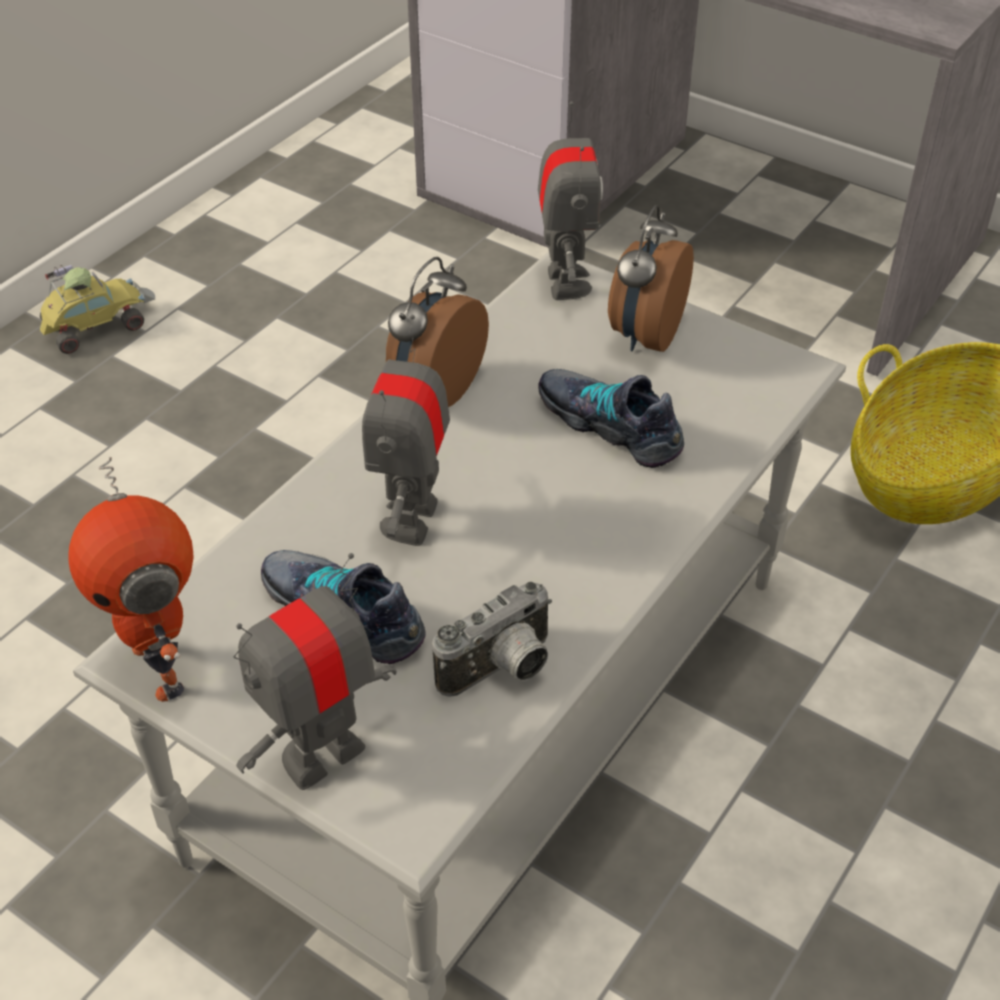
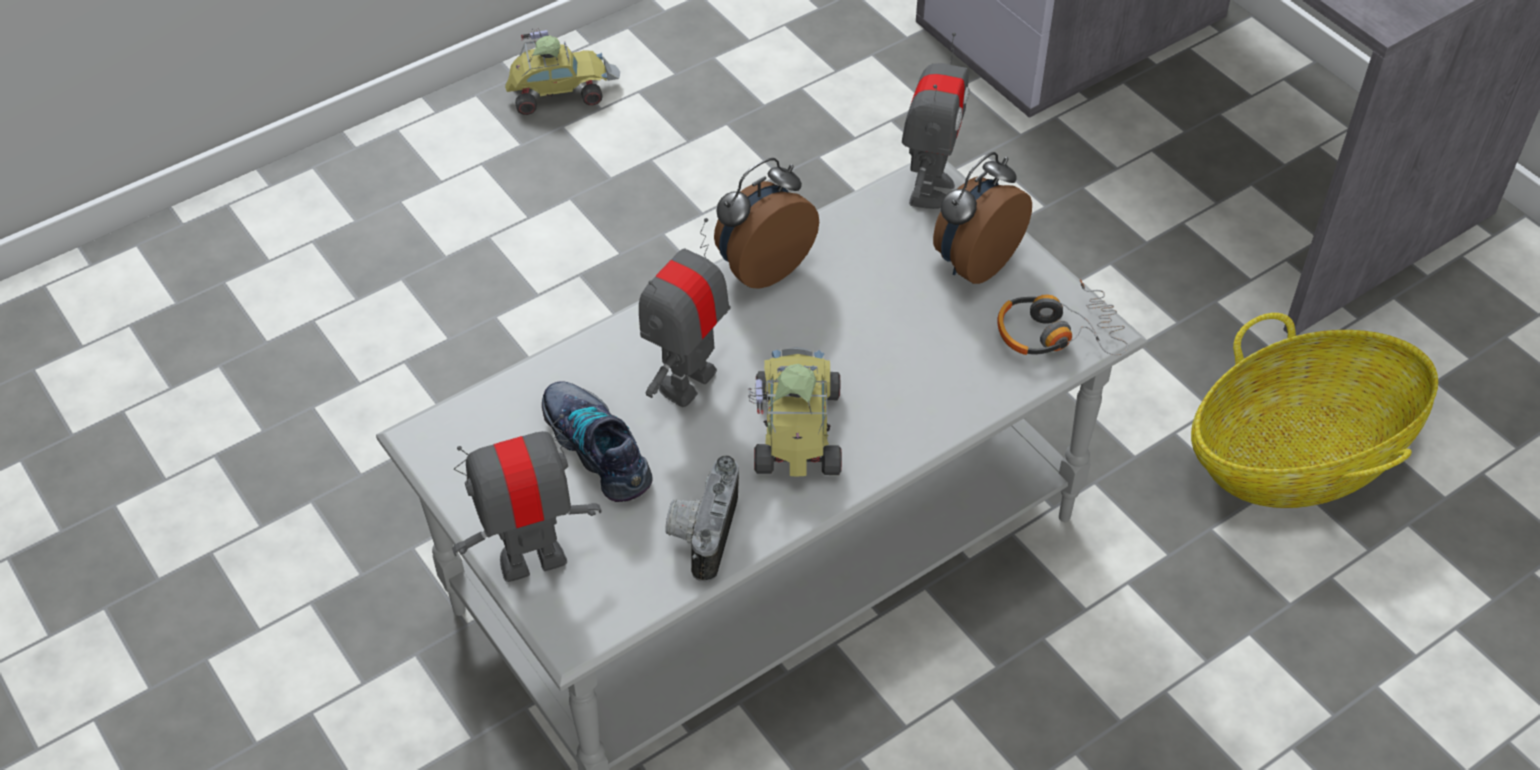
camera: 20 degrees right, 5 degrees up
(163, 667) = (442, 452): toy robot -> none
(502, 670) = (701, 533): camera -> camera turned 120 degrees clockwise
(548, 534) = (794, 427): none -> toy car
(610, 425) = (898, 342): shoe -> none
(760, 378) = (1057, 333): none -> headphones

